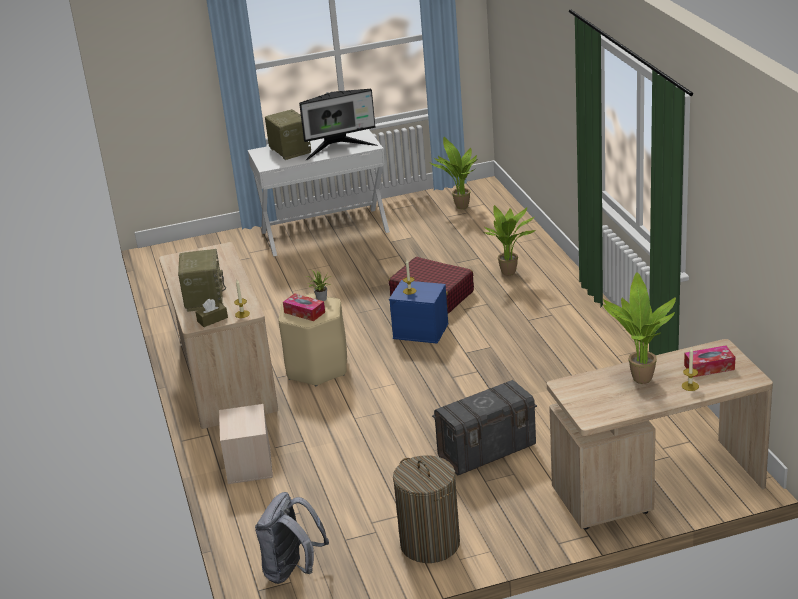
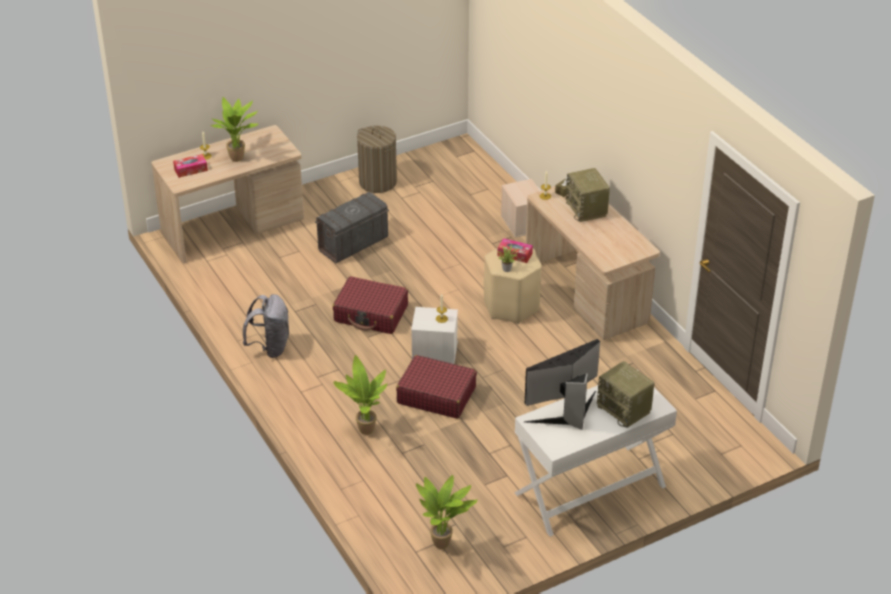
camera: 165 degrees right, 10 degrees up
(293, 571) = (458, 162): grey backpack -> grey backpack (270, 347)
(421, 331) = (434, 351): blue storage box -> white storage box
(481, 369) = (371, 314): none -> red suitcase

